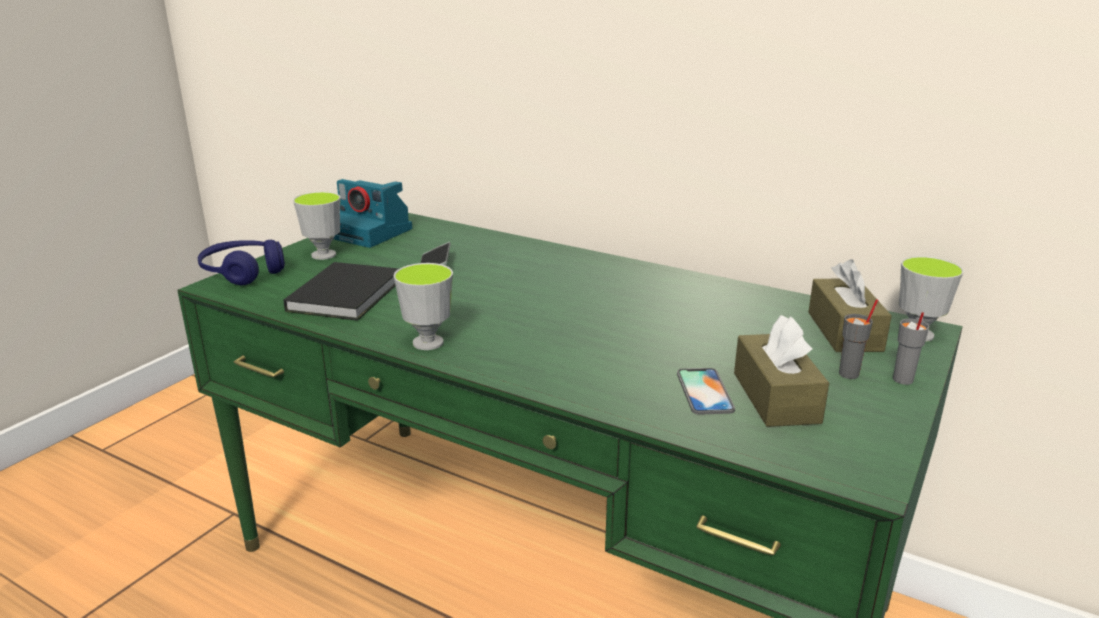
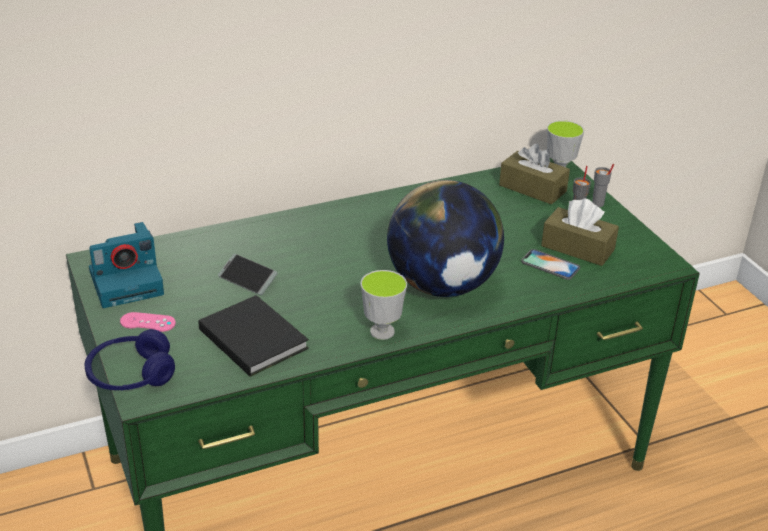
camera: 55 degrees left, 10 degrees up
(323, 255) = (148, 322): cup -> pink game controller
(556, 345) = (442, 285): none -> globe

